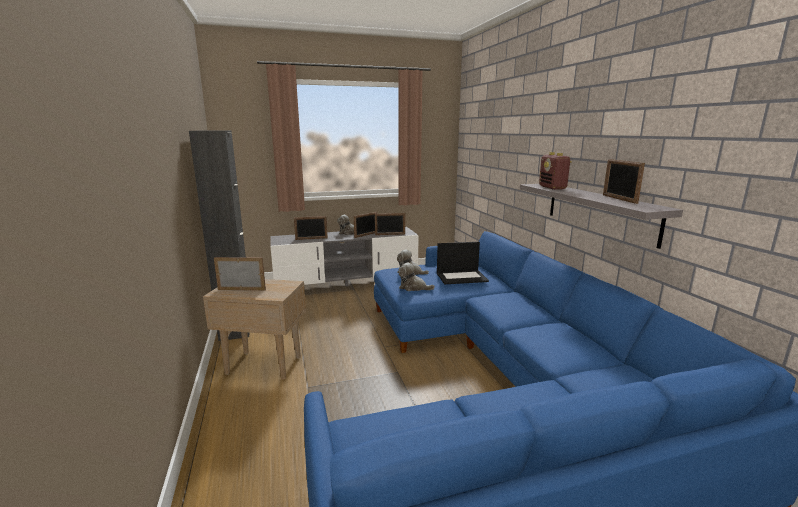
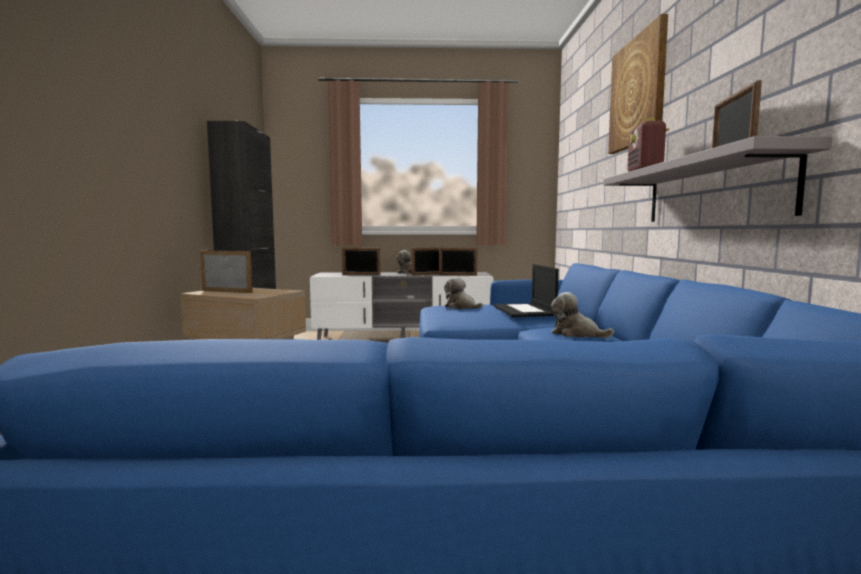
camera: 15 degrees right, 10 degrees down
(413, 287) = (452, 317): plush toy -> plush toy (576, 334)
(462, 277) = (524, 311): laptop -> laptop turned 75 degrees clockwise
(540, 116) = (638, 92): none -> picture

